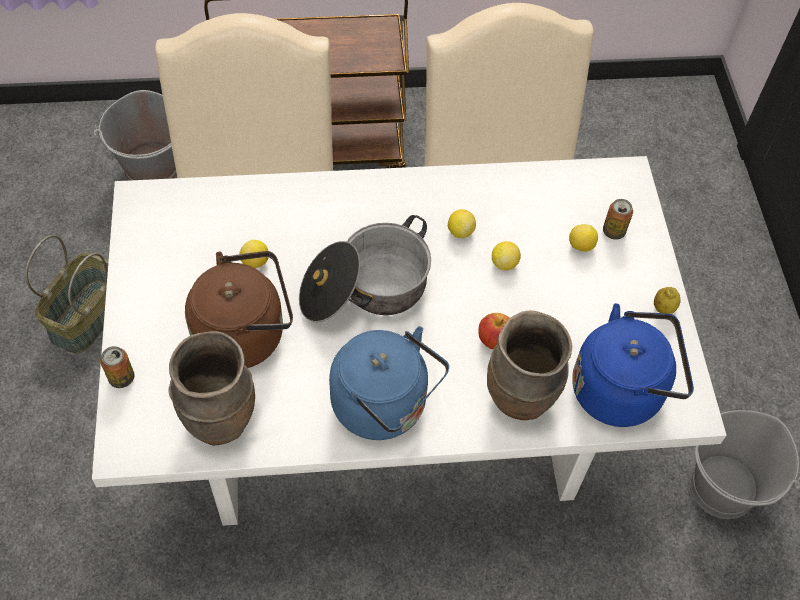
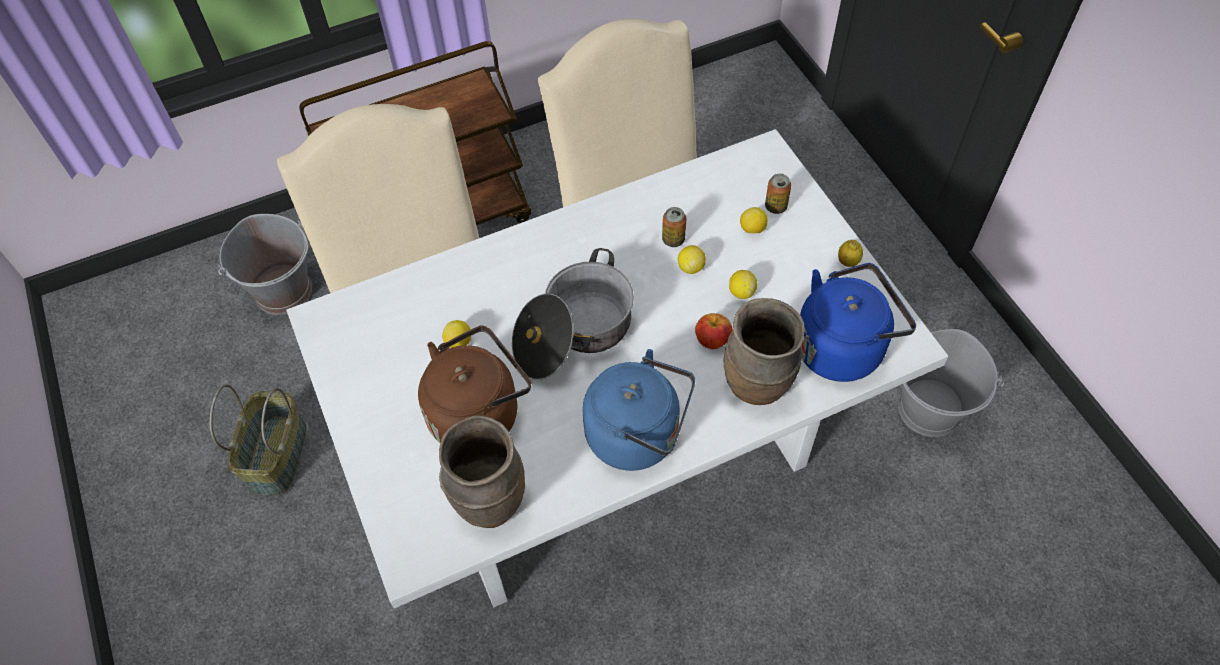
camera: 15 degrees left, 0 degrees up
(121, 378) = (377, 495): can -> can (673, 239)
(460, 231) = (638, 251): lemon -> lemon (741, 292)

